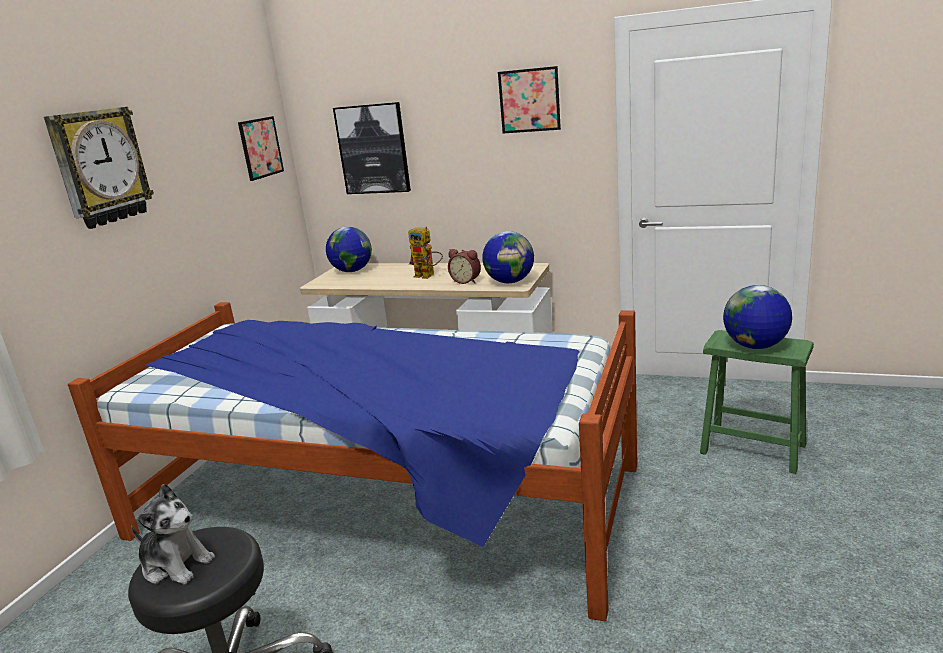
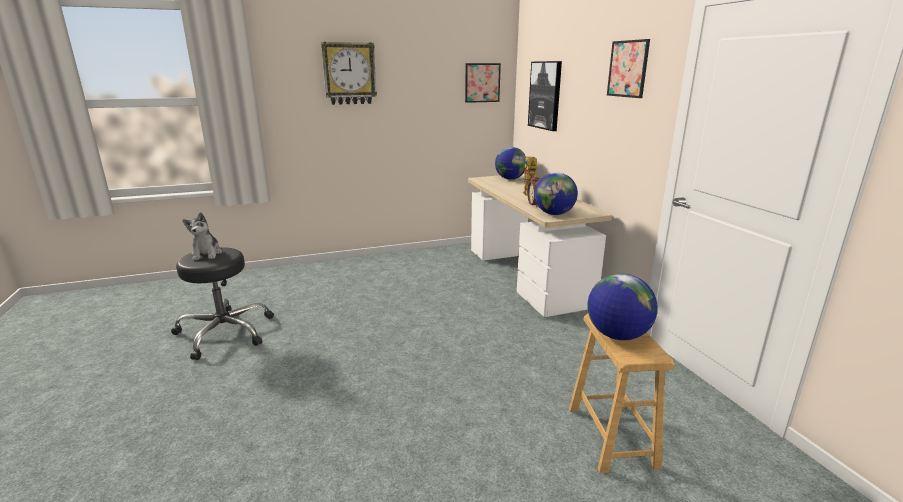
camera: 50 degrees right, 0 degrees up
(383, 503) = (385, 310): bed -> none
(752, 448) = (611, 436): green stool -> brown stool

